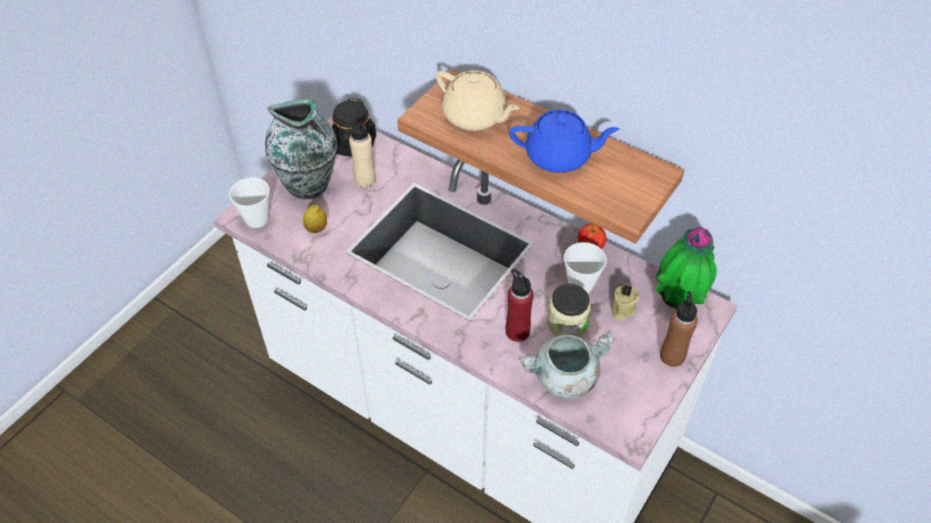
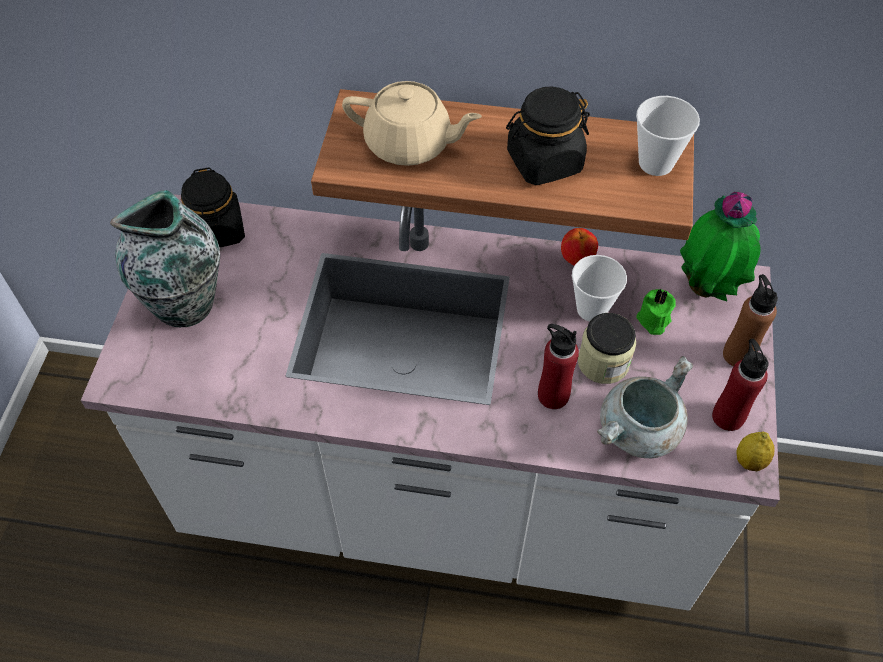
camera: 25 degrees left, 5 degrees up
(256, 219) = (141, 377): cup -> cup (656, 163)
(316, 229) = (230, 359): lemon -> lemon (750, 461)
(365, 179) = (256, 270): beige bottle -> none
(559, 157) = (544, 162): blue teapot -> black jar
(621, 309) = (653, 320): beige candle -> green candle
(637, 394) = (728, 416): none -> red bottle

